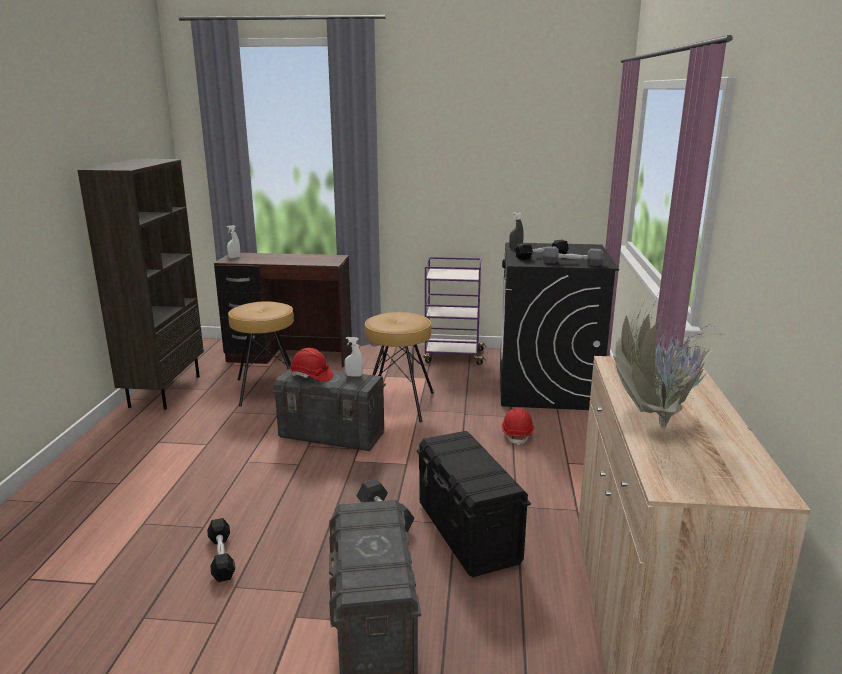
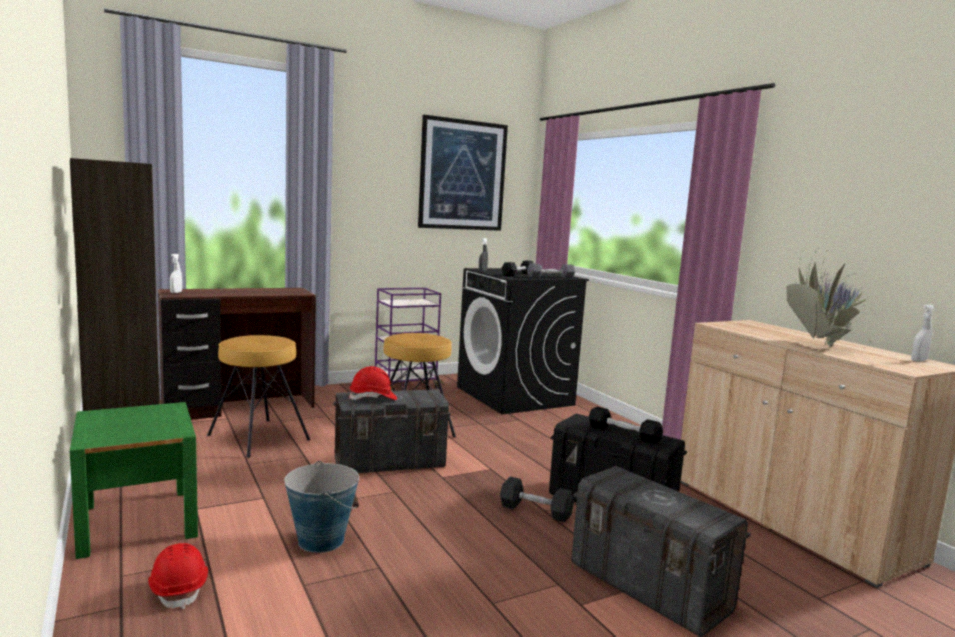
camera: 35 degrees left, 10 degrees down
(118, 442) = (137, 521): none -> green nightstand
(196, 491) = (321, 540): none -> bucket
(221, 557) = (440, 585): black dumbbell -> black dumbbell (623, 433)
(354, 375) = (412, 392): white spray bottle -> white spray bottle (918, 360)
(517, 434) = (543, 431): red hard hat -> red hard hat (179, 589)
(529, 134) = (462, 175): none -> picture

